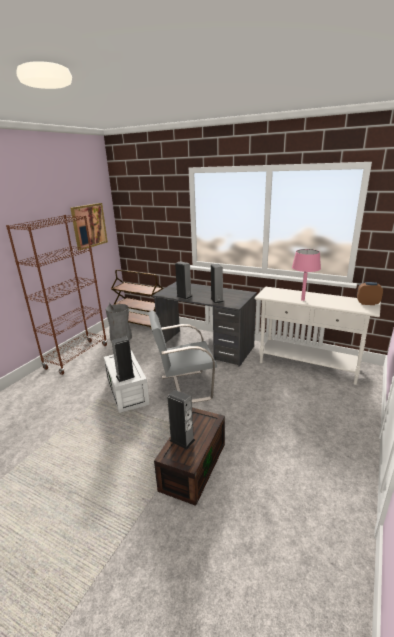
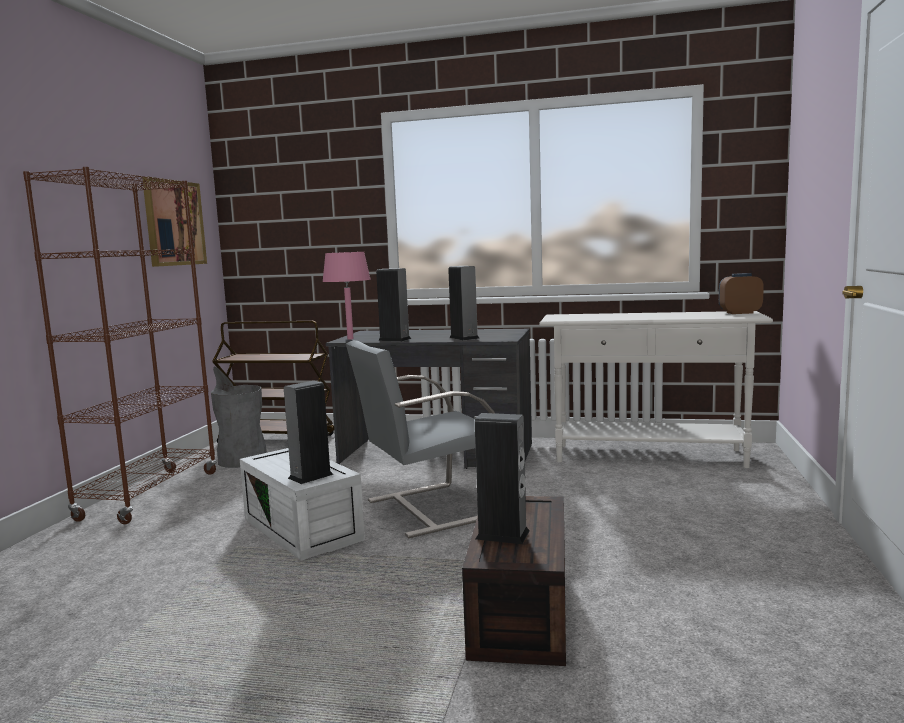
camera: 15 degrees left, 15 degrees down
(303, 300) = (629, 317): pink table lamp -> pink table lamp (350, 339)

